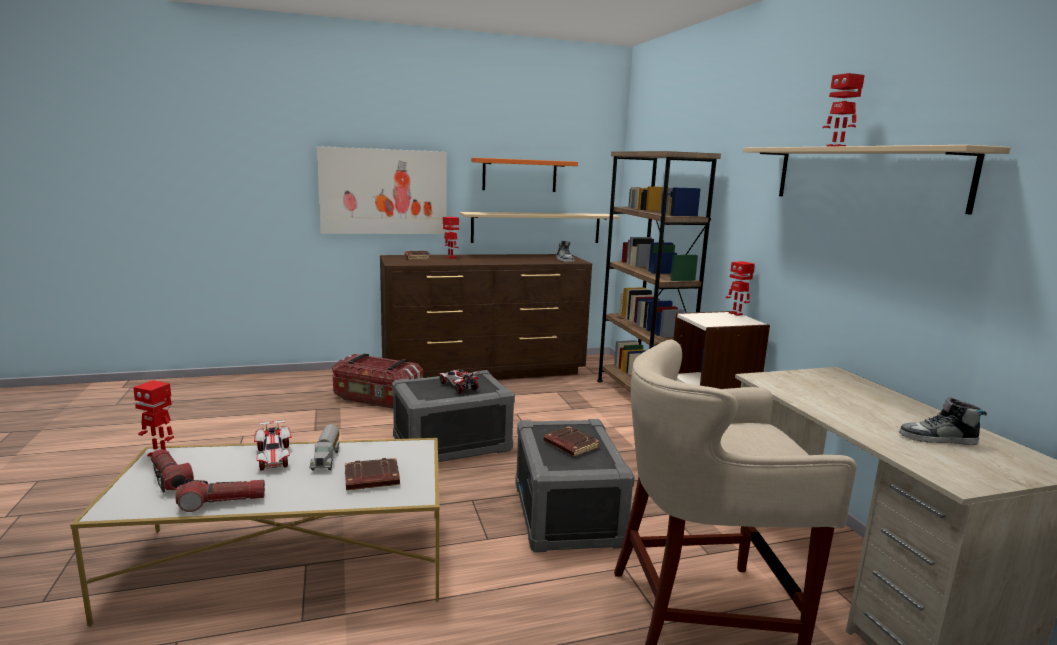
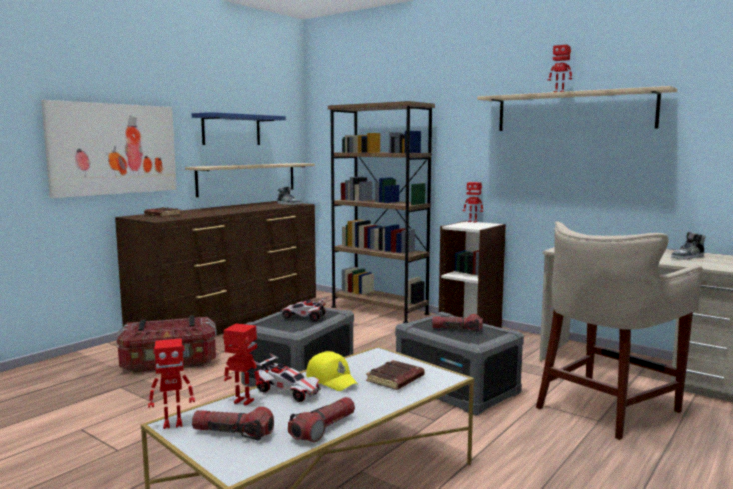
camera: 35 degrees left, 5 degrees down
(327, 458) = (331, 380): toy truck -> yellow cap
(450, 257) = (191, 211): toy robot -> toy robot (243, 402)
(519, 175) = (231, 130): orange shelf -> blue shelf
(570, 445) = (457, 329): brown book -> flashlight

